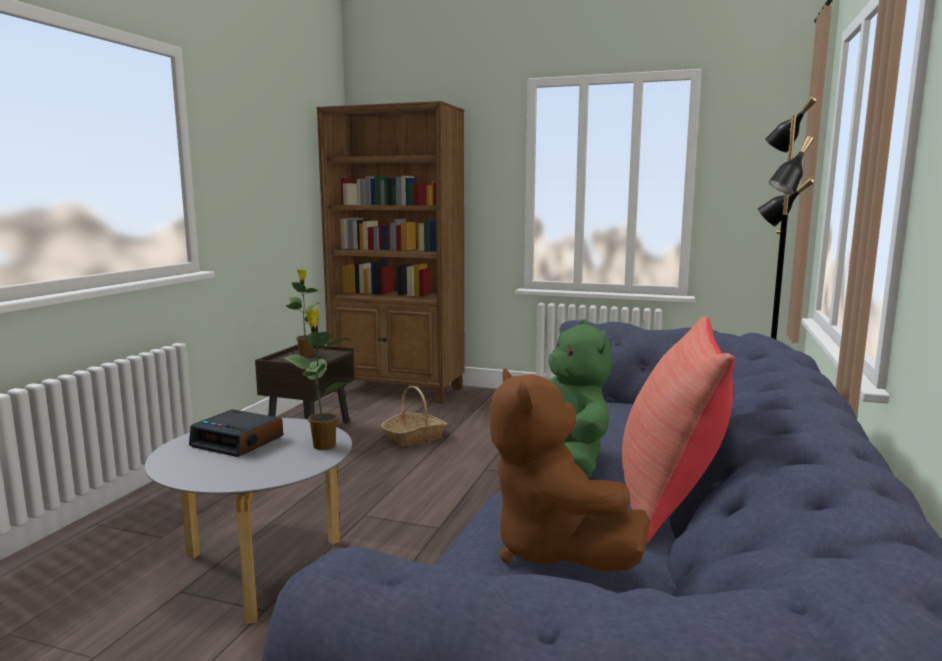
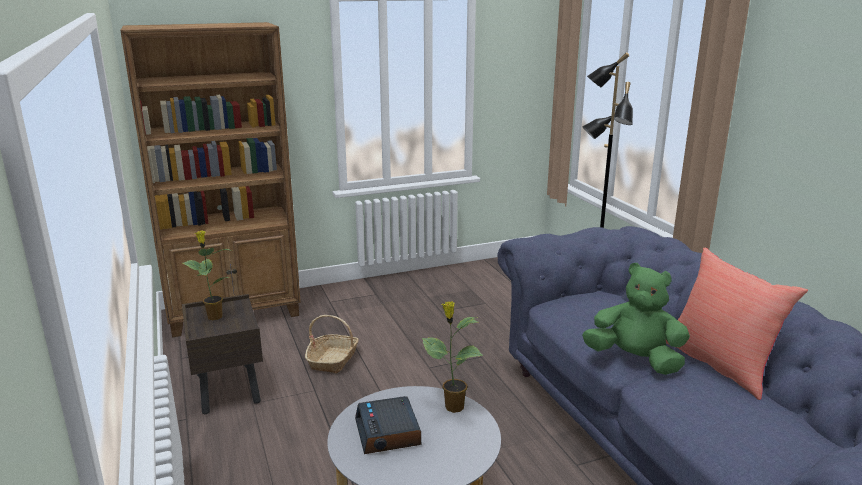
camera: 40 degrees left, 10 degrees up
(238, 441) = (388, 433): alarm clock -> alarm clock turned 90 degrees clockwise
(554, 550) = (739, 420): brown plush toy -> none

